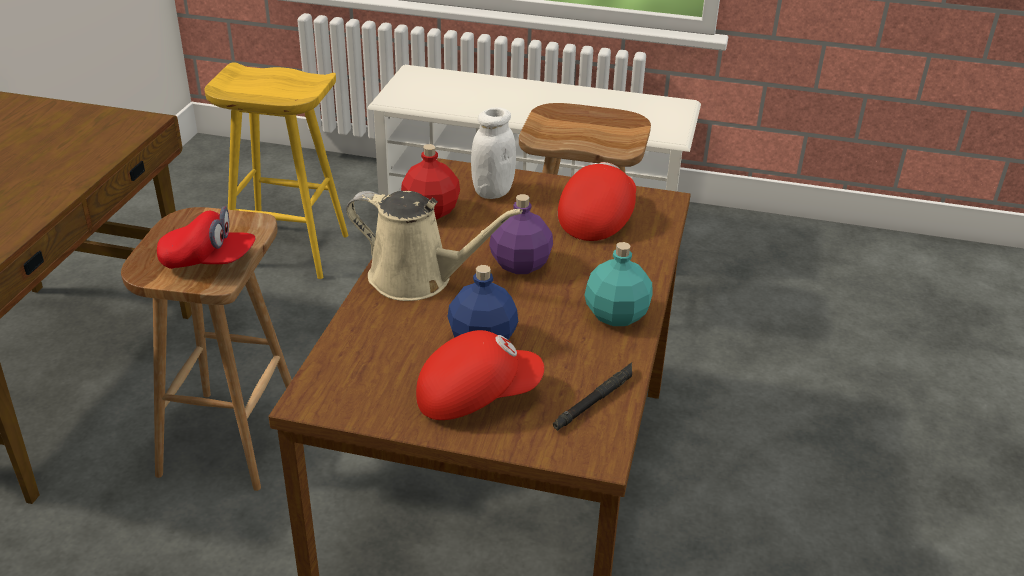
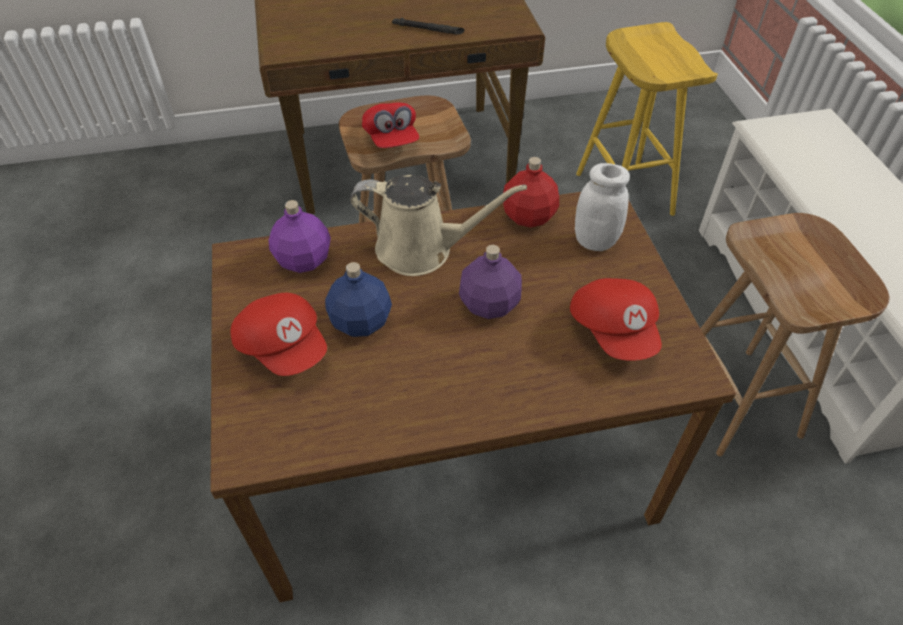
camera: 65 degrees right, 15 degrees up
(363, 354) = (304, 260): none -> purple bottle
(418, 279) = (422, 249): beige watering can -> beige watering can turned 75 degrees counterclockwise
(595, 400) = (315, 430): black flashlight -> black flashlight (428, 29)
(597, 217) = (614, 330): red cap -> red cap turned 75 degrees clockwise
(617, 316) = (454, 403): turquoise bottle -> none

